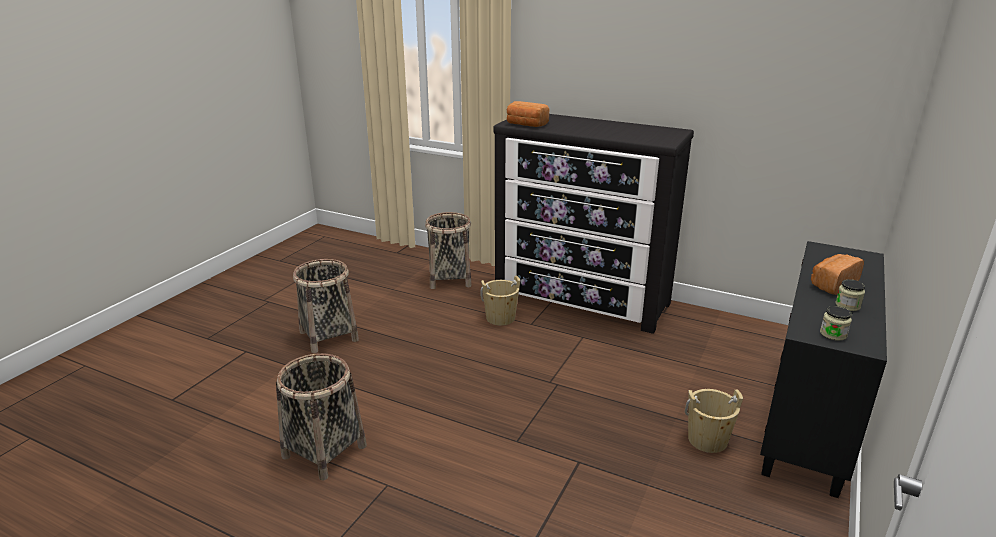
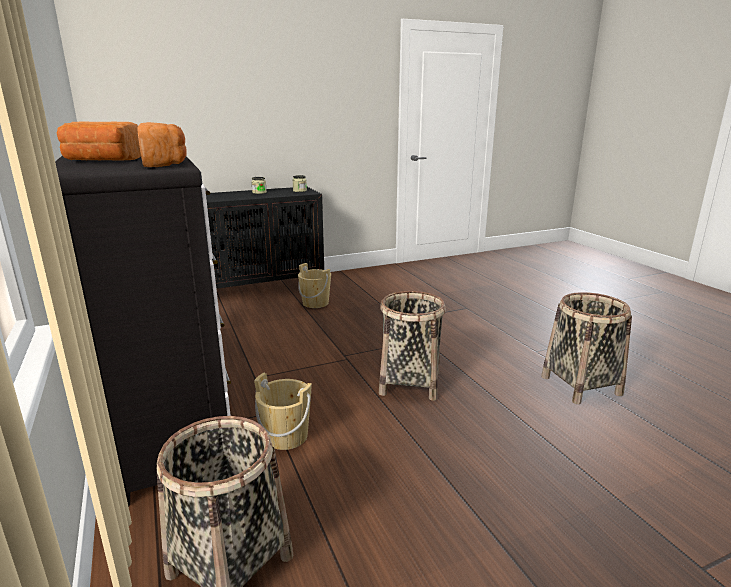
camera: 140 degrees left, 5 degrees down
(329, 336) = (541, 528): basket -> basket (410, 383)
(832, 284) = (234, 196): bread -> bread (102, 161)

